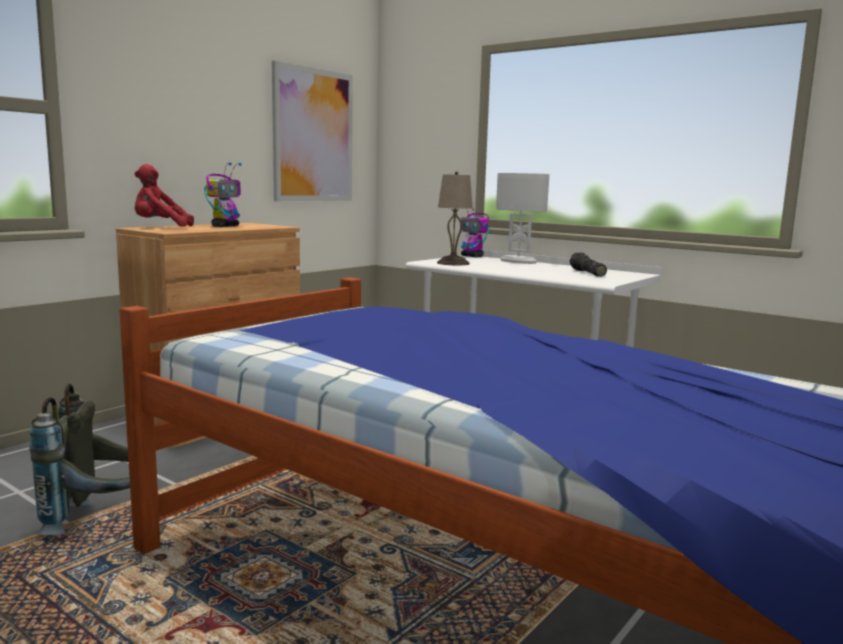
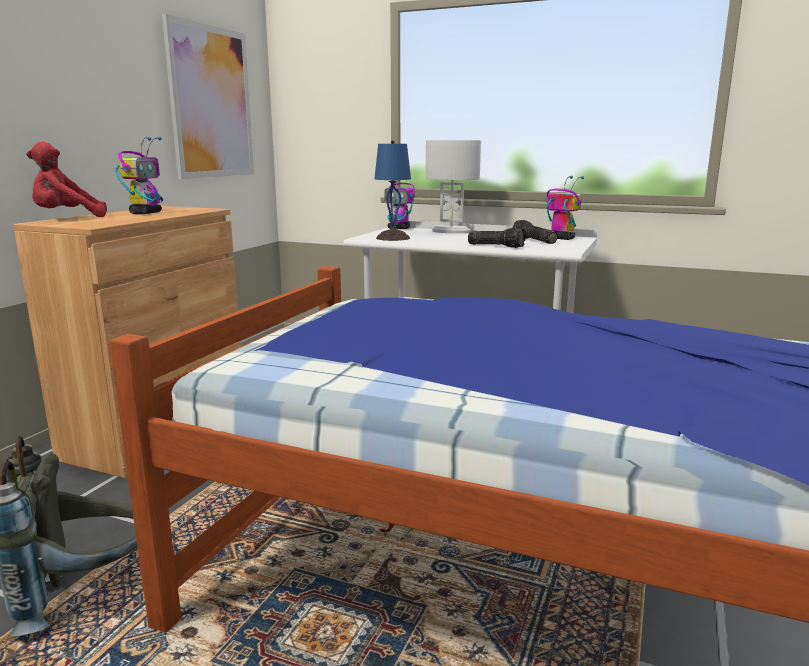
camera: 15 degrees left, 5 degrees up
(452, 263) = (392, 238): beige table lamp -> blue table lamp
(541, 275) = (496, 246): none -> flashlight
(619, 273) = (561, 238): none -> toy robot

